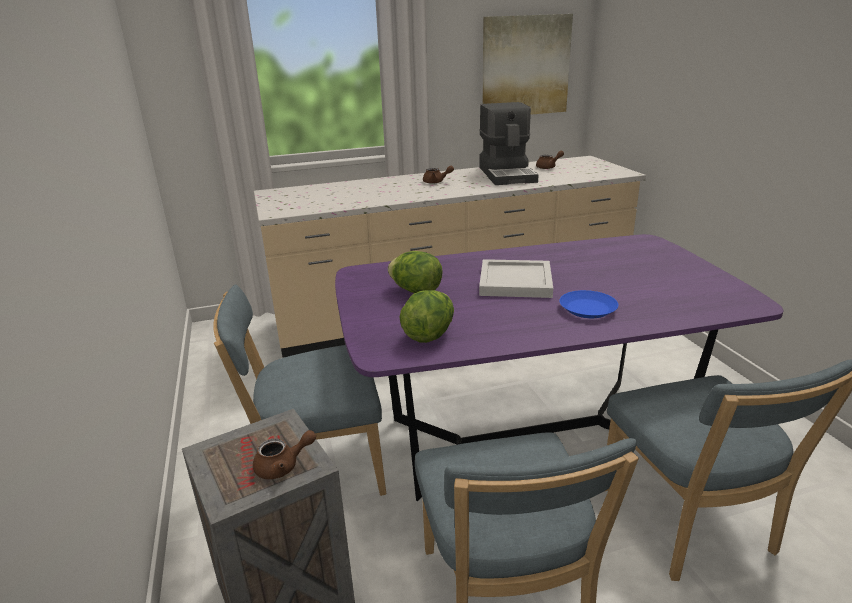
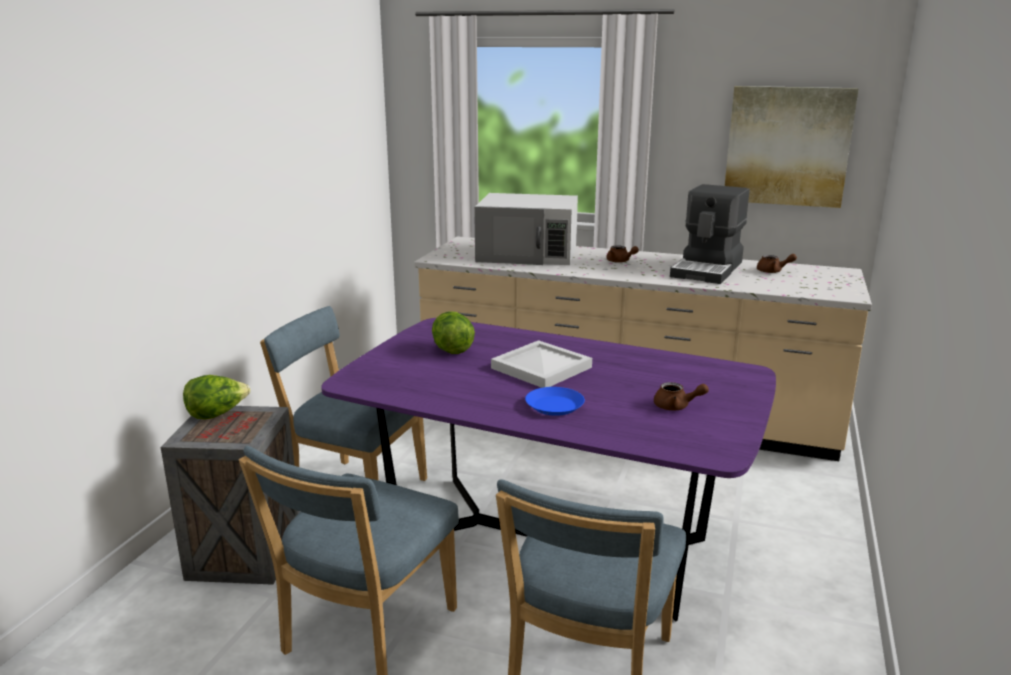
camera: 35 degrees right, 5 degrees down
(283, 466) = (233, 435): brown teapot -> brown teapot (676, 406)
(352, 191) = (528, 254): none -> white microwave
(429, 334) = (402, 381): lettuce -> lettuce (217, 414)

